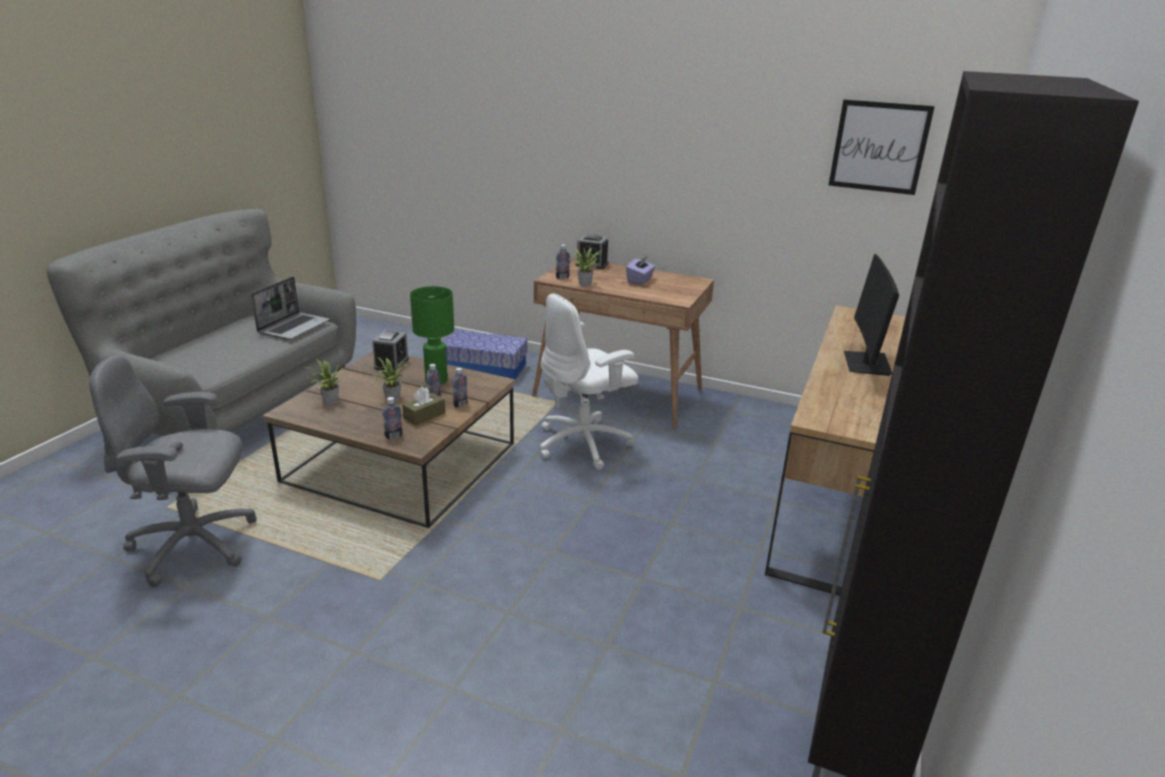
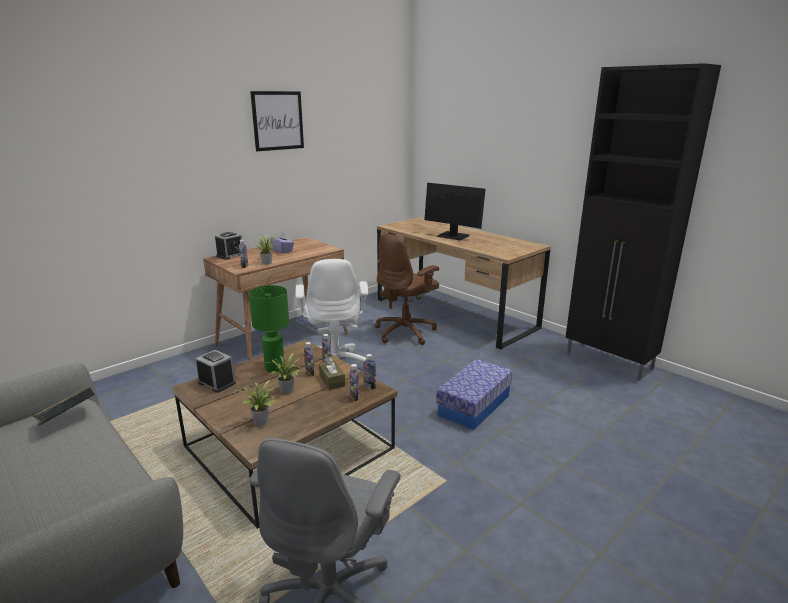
camera: 65 degrees left, 5 degrees down
(294, 327) = (67, 420): laptop -> book
(422, 439) = (369, 386): none -> bottle
(484, 368) = (175, 381): storage box -> storage box (474, 405)
(729, 472) = (406, 332): none -> brown office chair
(879, 147) = (367, 133): picture -> picture (278, 121)

